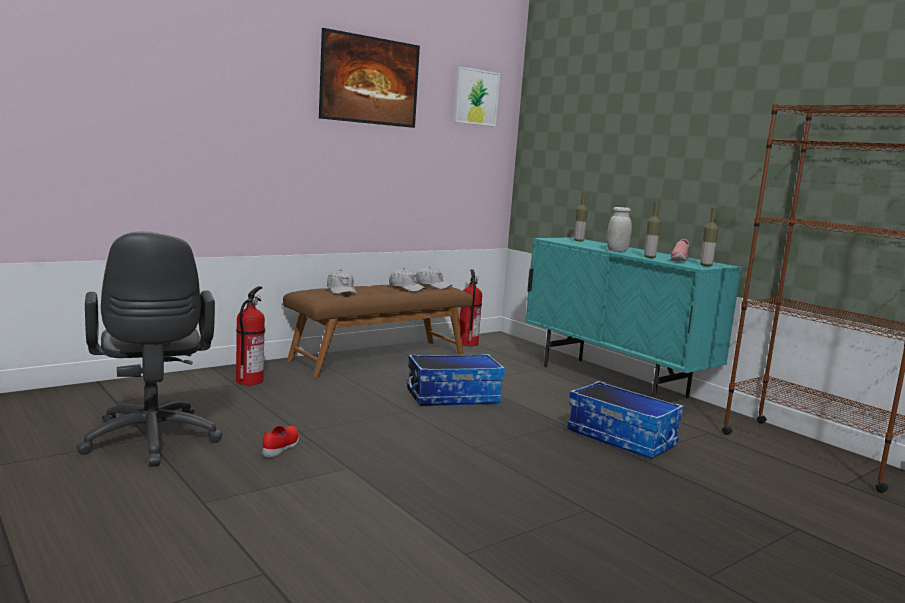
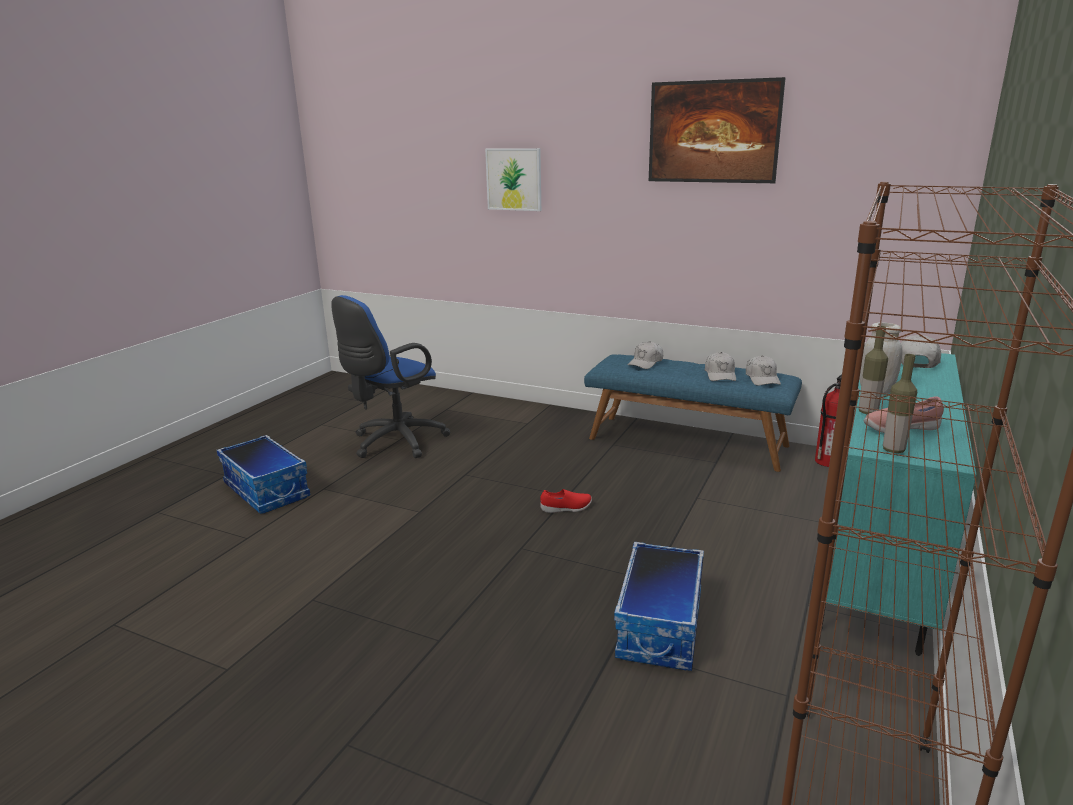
camera: 65 degrees right, 10 degrees up
(151, 442) = (394, 443): grey office chair -> blue office chair
(249, 380) = (542, 424): fire extinguisher -> none
(281, 448) = (428, 479): red shoe -> red shoe (566, 509)
(378, 357) = (688, 441): brown bench -> blue bench
(453, 397) = (637, 503): storage box -> storage box (268, 490)
(476, 97) = (889, 132): picture -> picture (514, 179)
(578, 241) = (916, 362): bottle -> white cap

